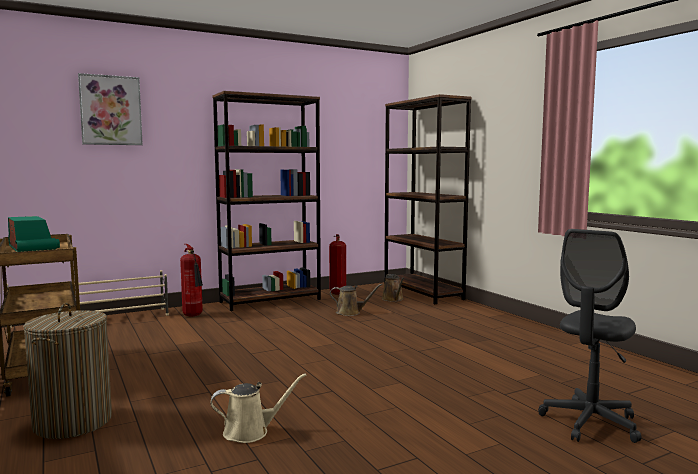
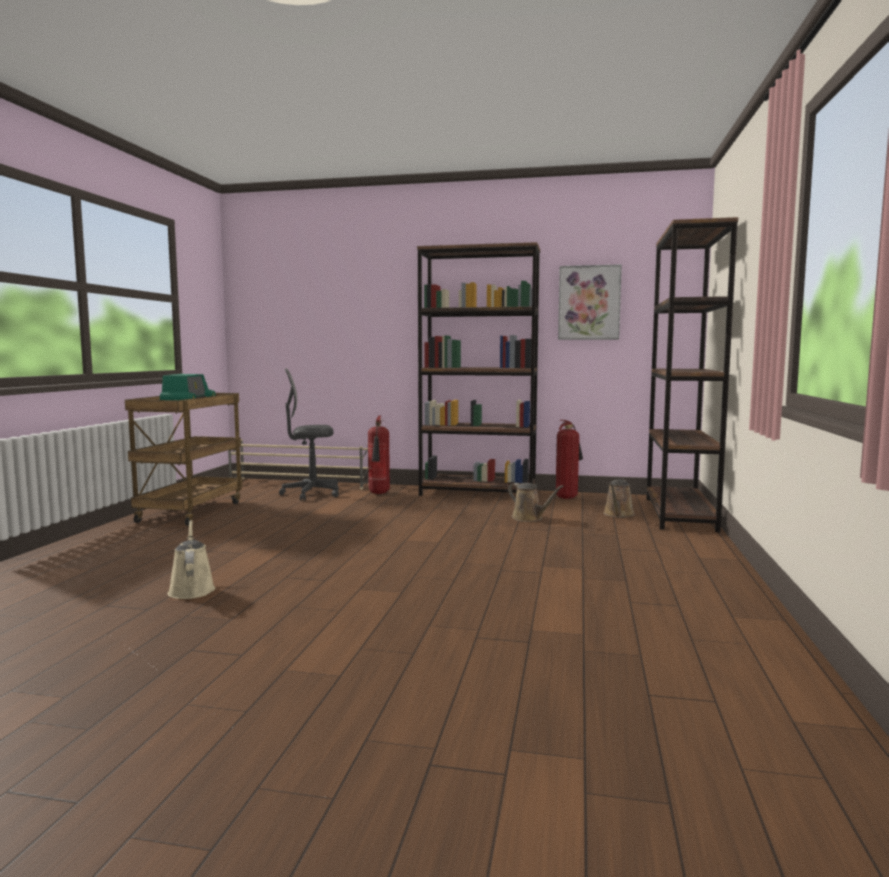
camera: 40 degrees right, 0 degrees up
(73, 422) = (125, 548): laundry basket -> none
(110, 110) = (329, 277): picture -> picture (589, 303)
(250, 432) = (191, 589): beige watering can -> beige watering can turned 135 degrees counterclockwise
(590, 423) = (491, 701): grey office chair -> grey office chair (311, 494)

